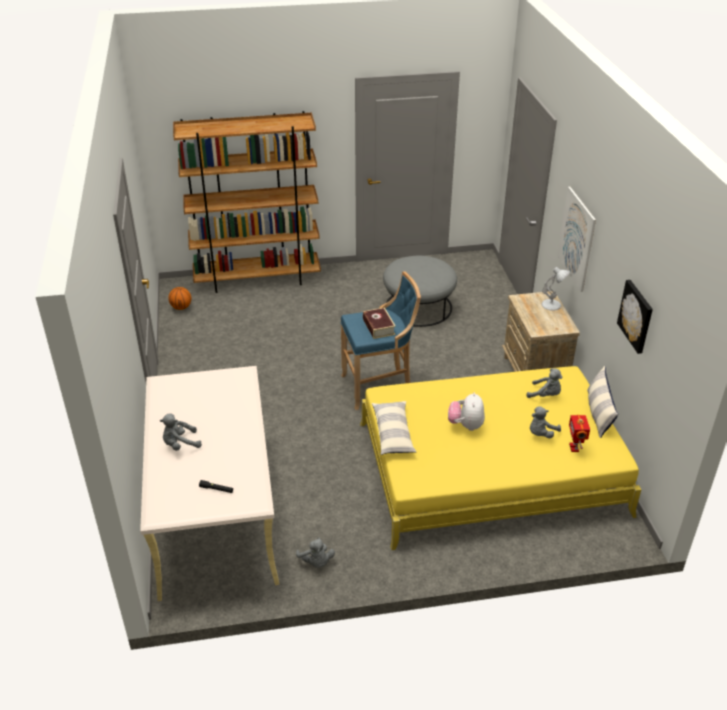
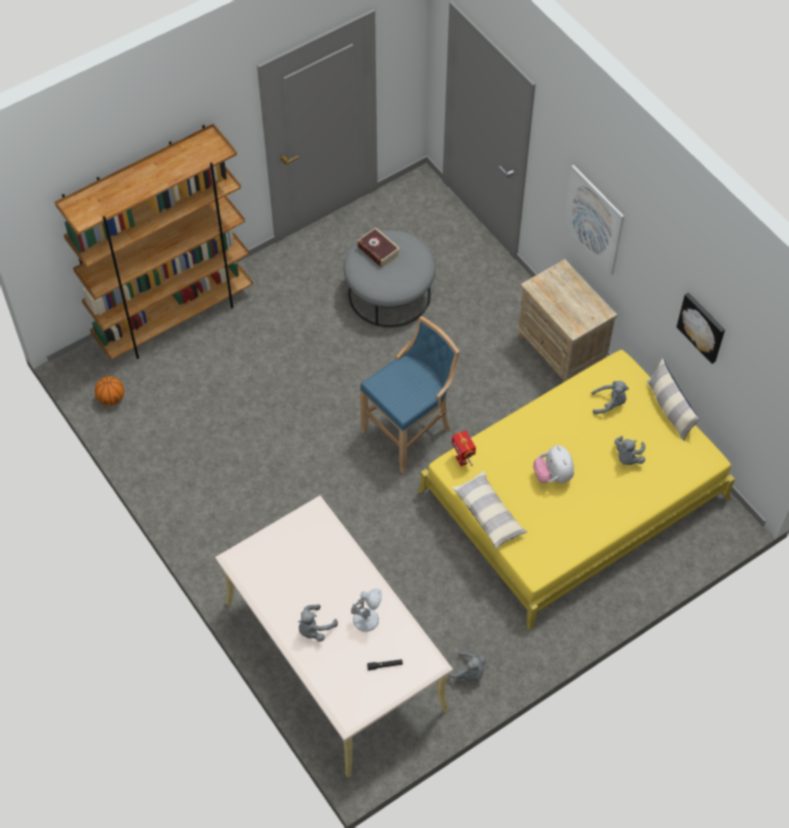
camera: 25 degrees left, 20 degrees up
(378, 327) = (411, 387): book -> book (378, 251)
(552, 305) = (573, 283): white table lamp -> white table lamp (367, 619)
(575, 447) = (666, 463): toy robot -> toy robot (462, 459)

